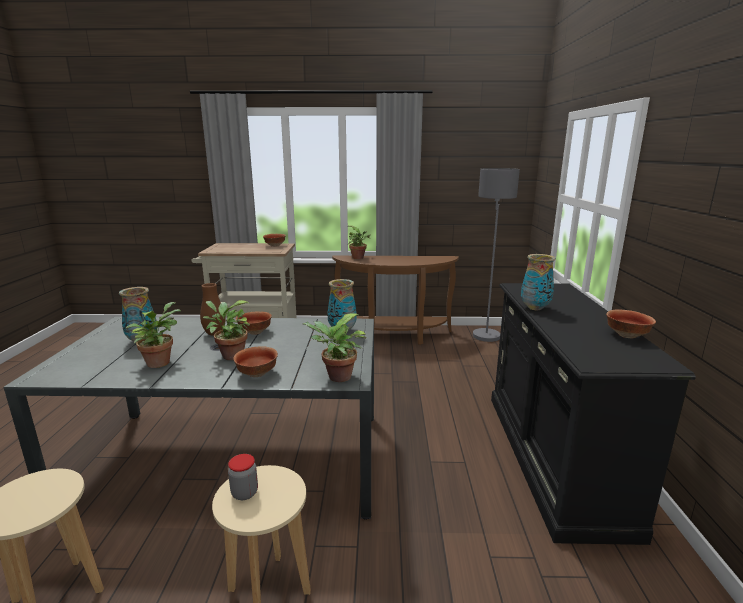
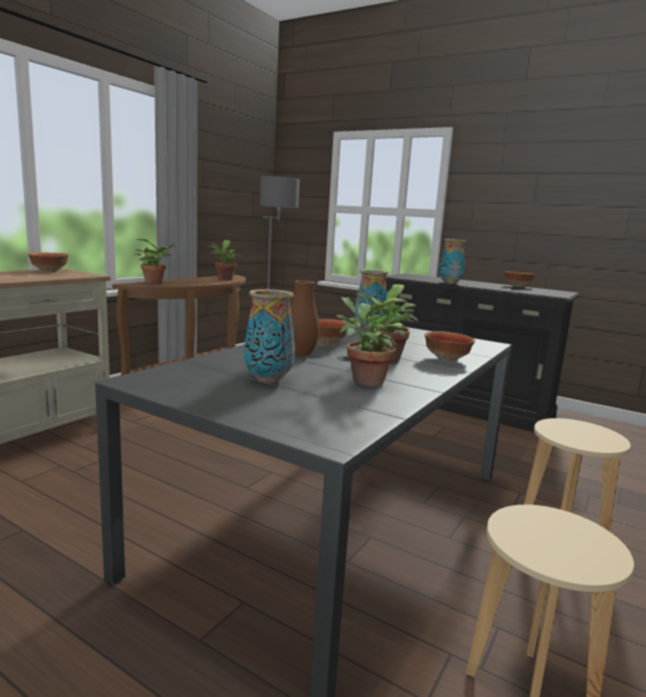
camera: 60 degrees left, 5 degrees down
(244, 493) = (577, 437): jar -> none
(336, 377) = (479, 345): potted plant -> potted plant (225, 279)

